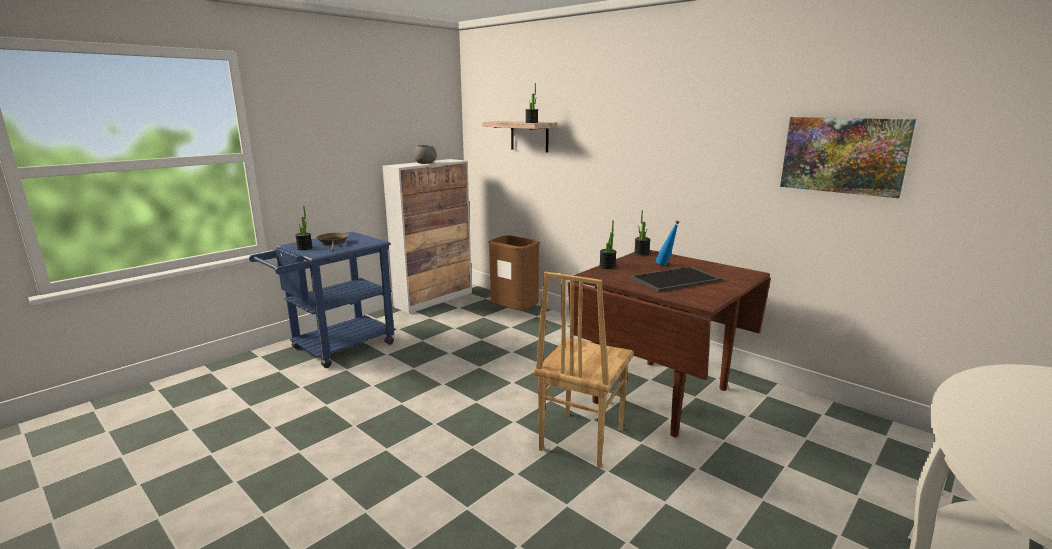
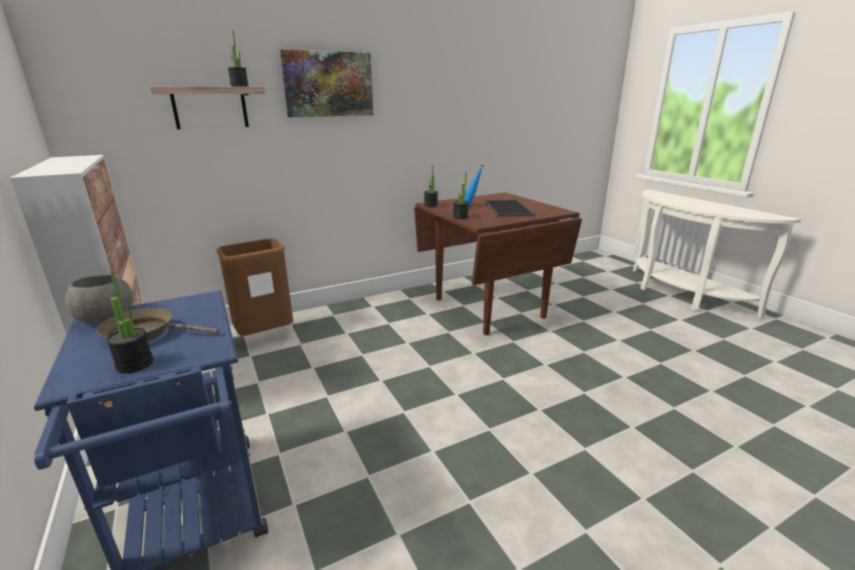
camera: 70 degrees left, 5 degrees up
(425, 163) = (66, 164): grey bowl -> grey bowl (104, 317)
(580, 439) = (540, 352): brown chair -> none
(843, 155) = (515, 104): picture -> picture (328, 84)

